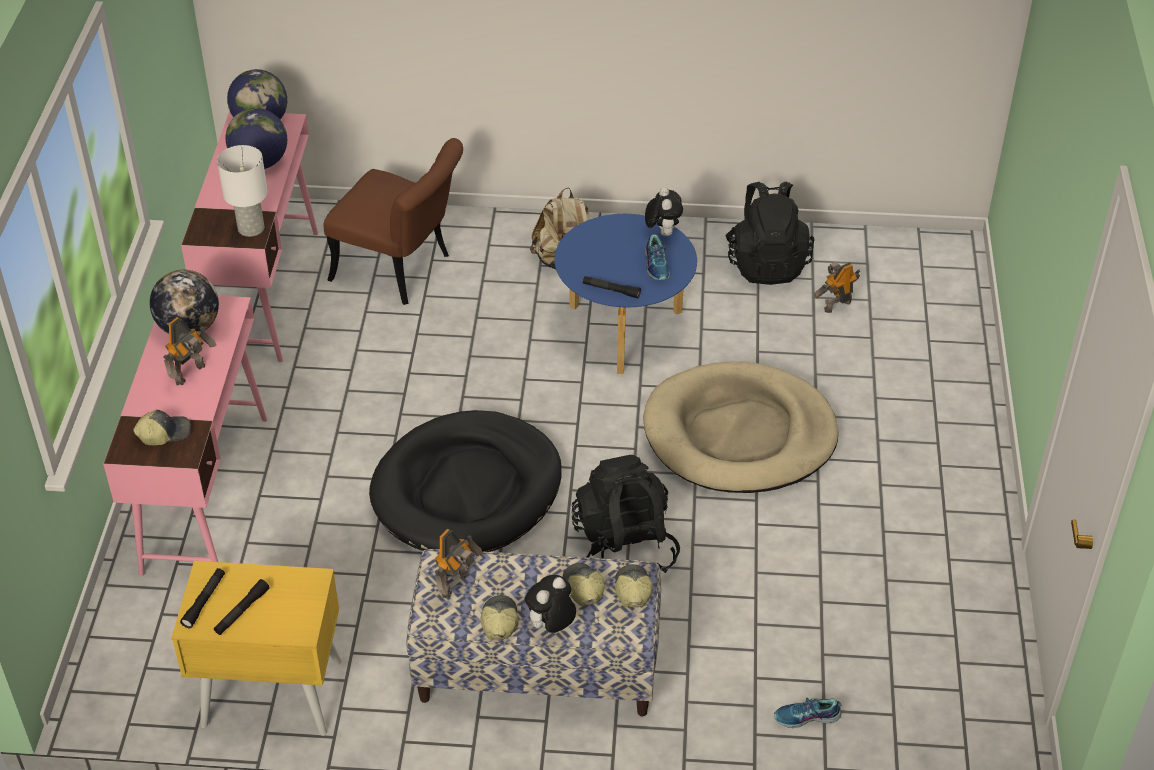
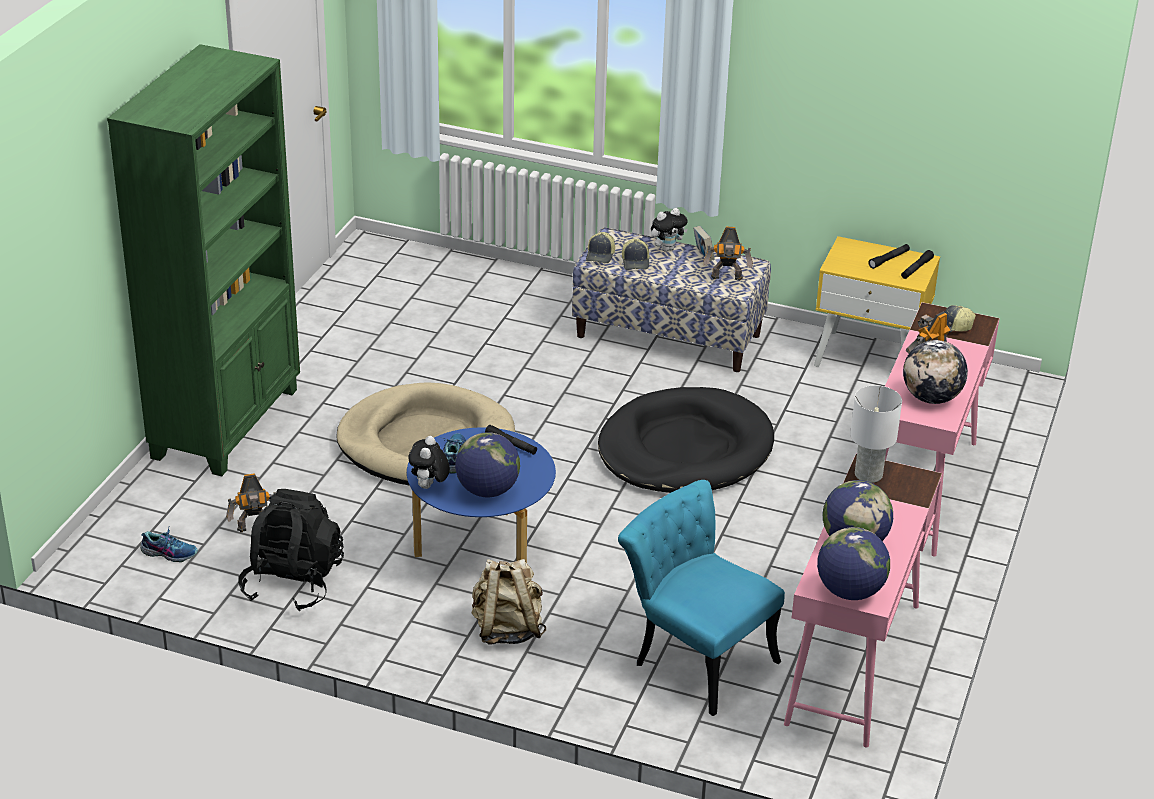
camera: 165 degrees left, 10 degrees down
(401, 270) = (694, 657): brown chair -> turquoise chair
(457, 585) = (727, 278): toy robot -> toy robot turned 135 degrees counterclockwise
(499, 621) = (703, 256): cap -> book
(609, 239) = (487, 491): none -> globe
(624, 547) = (569, 389): black backpack -> none
(807, 718) = (491, 281): shoe -> shoe (169, 553)
(953, 413) = (227, 423): none -> green bookcase

